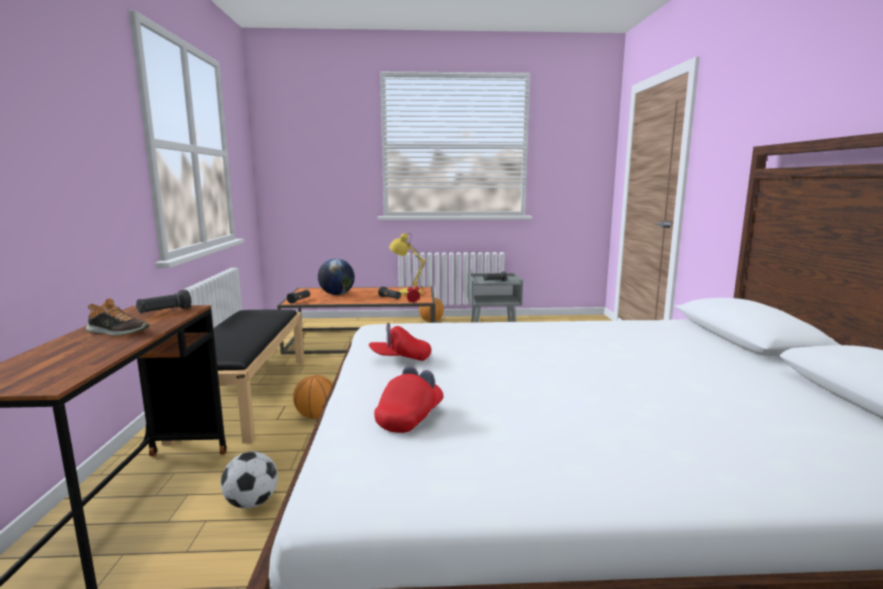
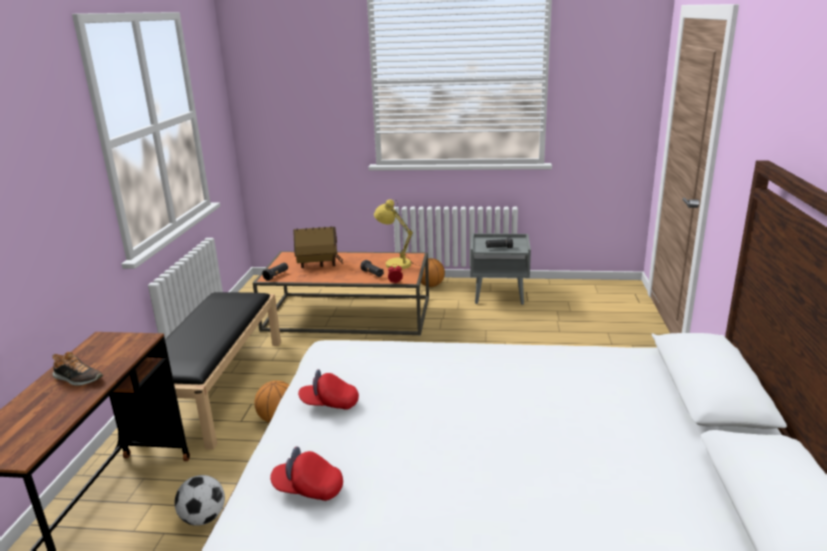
camera: 10 degrees right, 10 degrees up
(164, 311) = (121, 344): black flashlight -> none
(337, 294) = (318, 265): globe -> toy house
(410, 417) = (308, 489): red cap -> red cap turned 120 degrees counterclockwise

